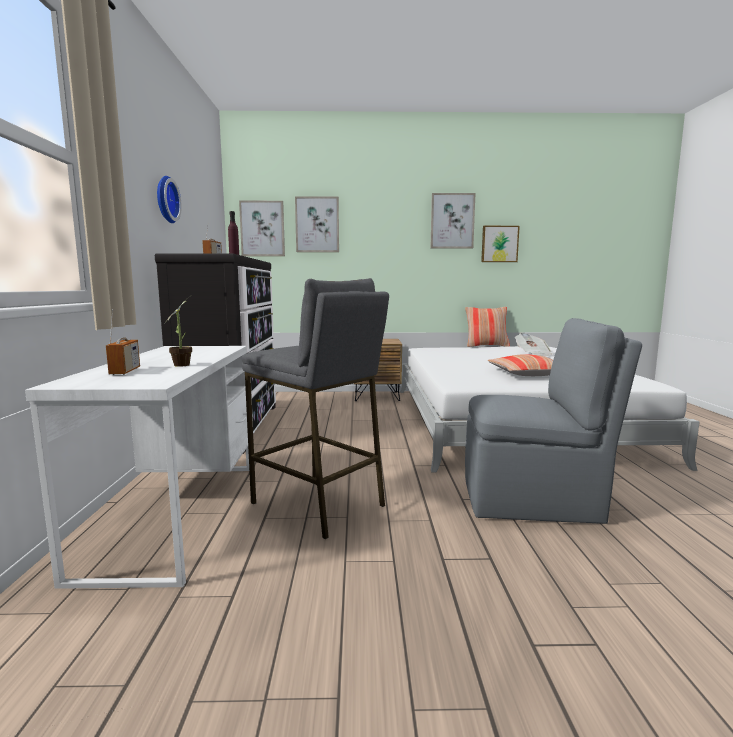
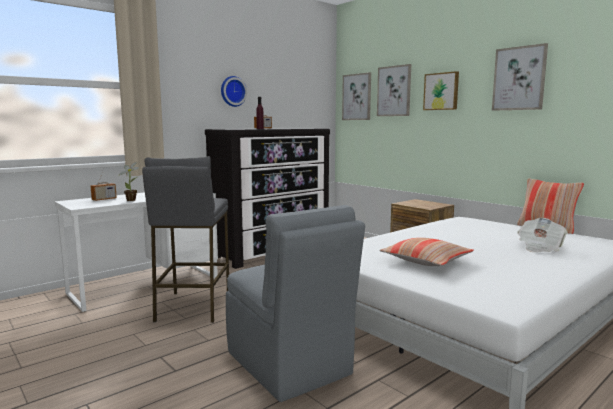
camera: 50 degrees right, 0 degrees up
(499, 244) = (578, 103): picture -> picture (441, 91)

